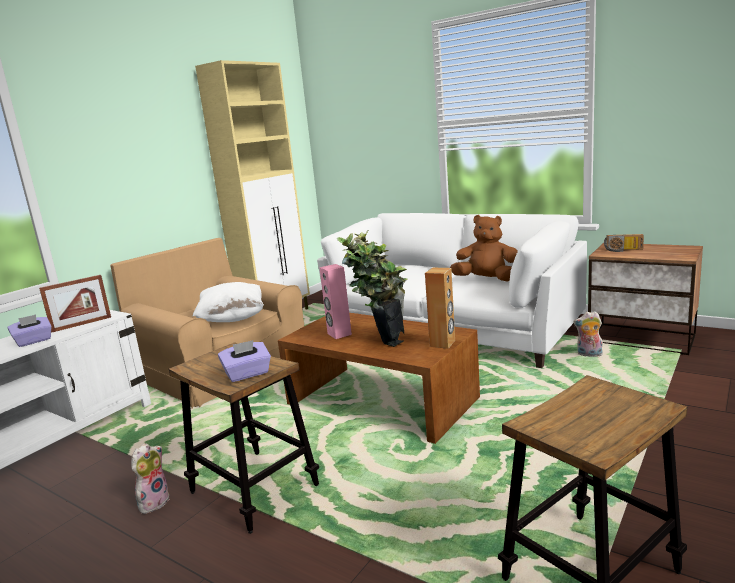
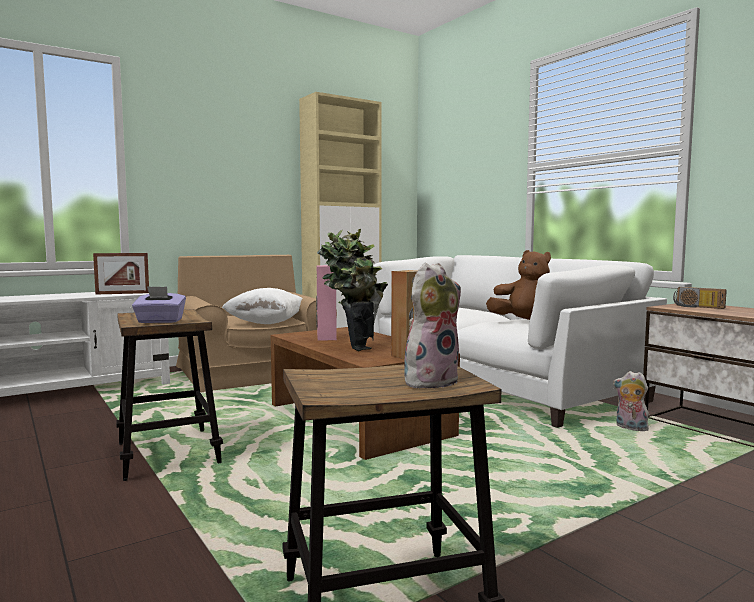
camera: 20 degrees right, 10 degrees down
(34, 341) = (75, 296): purple tissue box -> none
(154, 502) = (86, 442): plush toy -> plush toy (430, 381)

